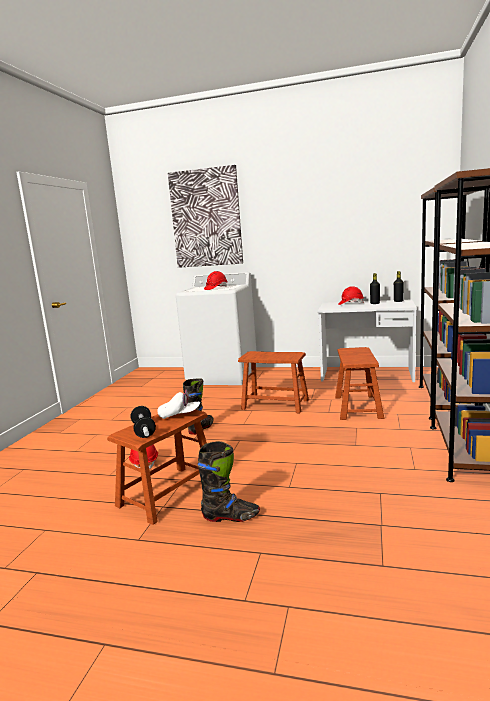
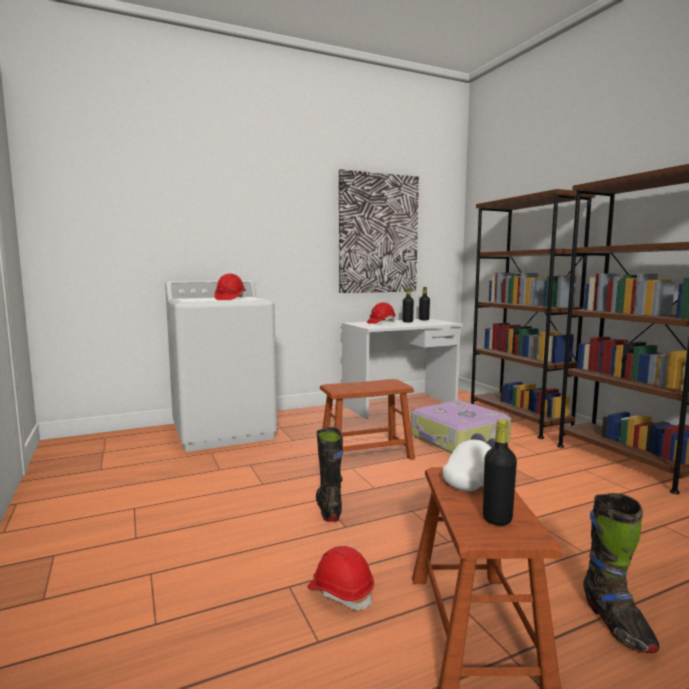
camera: 40 degrees left, 5 degrees down
(144, 431) = (497, 519): dumbbell -> black bottle
(206, 218) = (186, 198): picture -> picture (378, 234)
(231, 517) = (616, 624): black boot -> black boot turned 120 degrees clockwise
(358, 407) = (458, 440): brown stool -> suitcase

